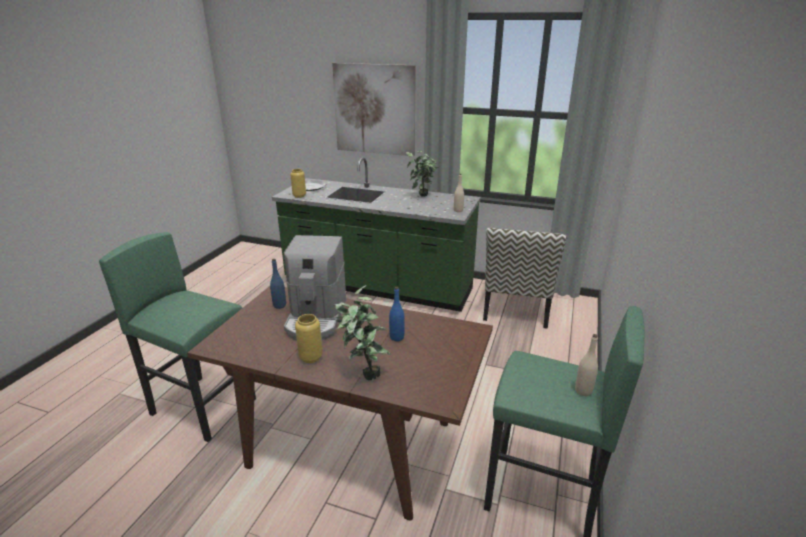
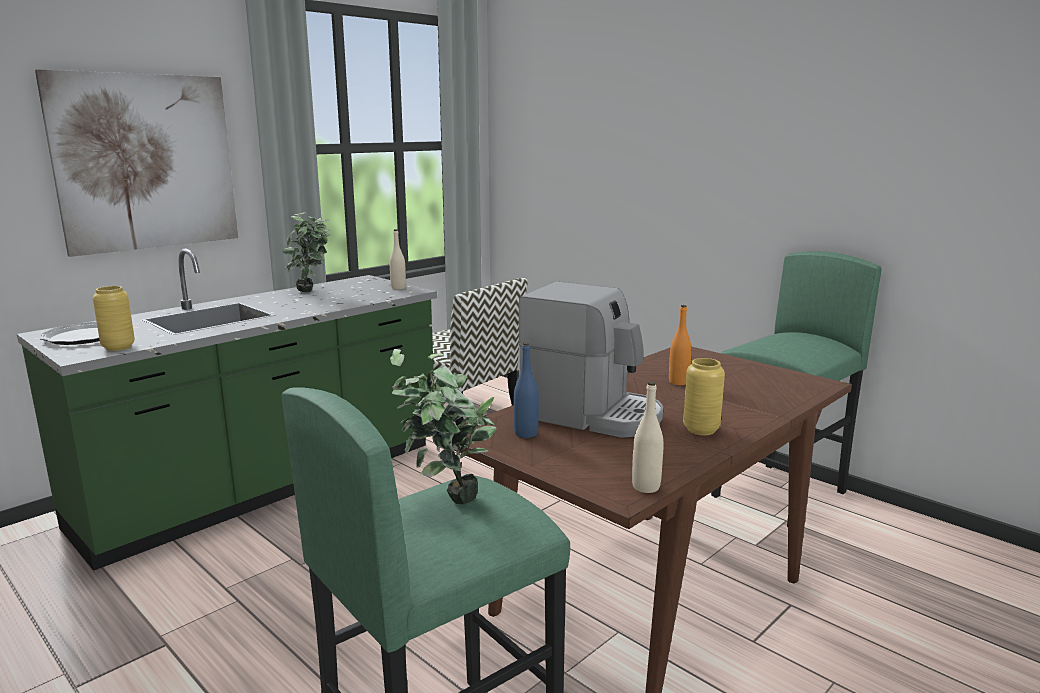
camera: 65 degrees left, 10 degrees down
(363, 373) = (751, 408): potted plant -> potted plant (445, 504)
(397, 337) = (678, 382): blue bottle -> orange bottle
(583, 391) = (815, 338): beige bottle -> beige bottle (646, 487)

